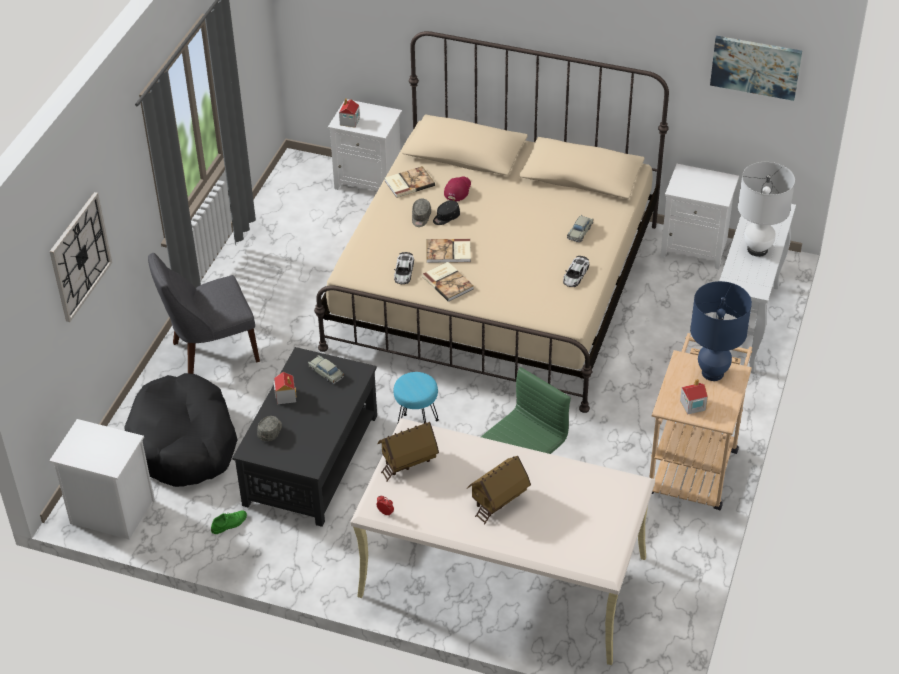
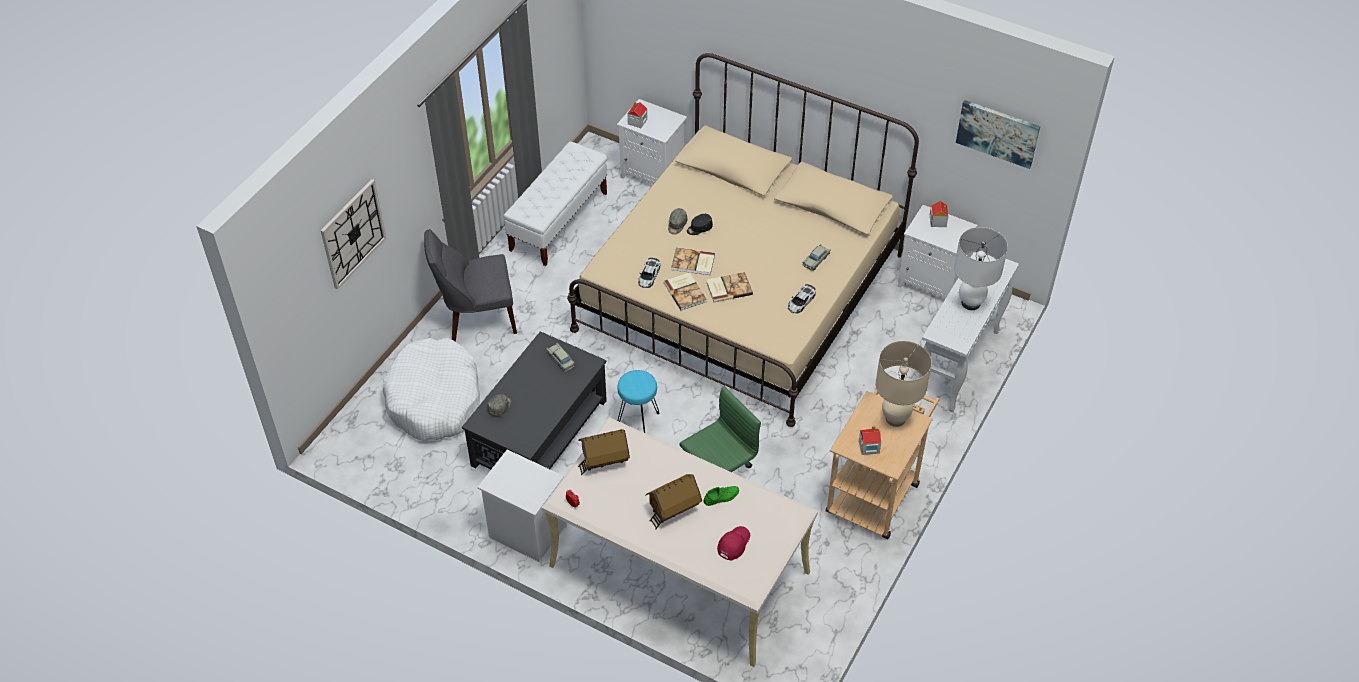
camera: 10 degrees right, 5 degrees up
(110, 512) = (358, 453): white nightstand -> white nightstand (525, 532)
(184, 443) = (434, 399): black dog bed -> white dog bed
(229, 524) = (456, 481): green shoe -> green shoe (721, 497)
(278, 242) = (559, 222): none -> white bench
(285, 396) = (521, 376): toy house -> toy house (938, 221)
(408, 183) = (674, 190): book -> book (728, 288)
(457, 190) = (716, 203): red cap -> red cap (733, 543)
(712, 373) = (895, 418): blue table lamp -> beige table lamp

